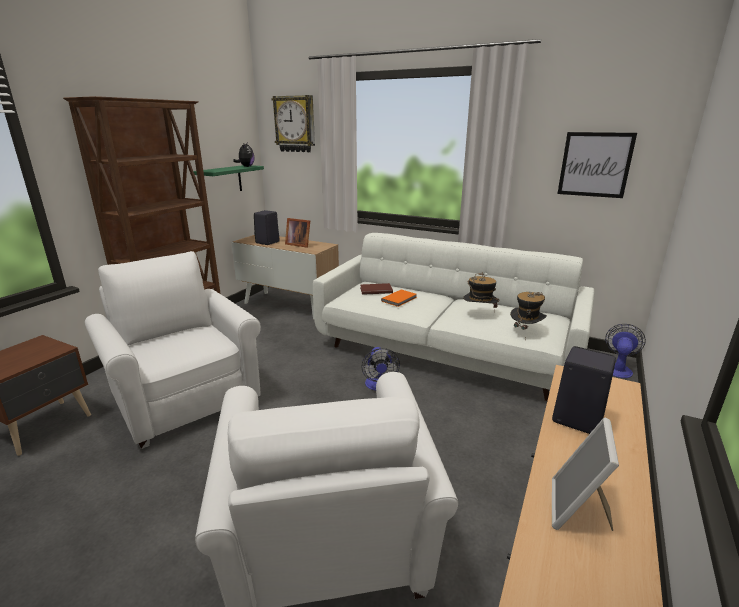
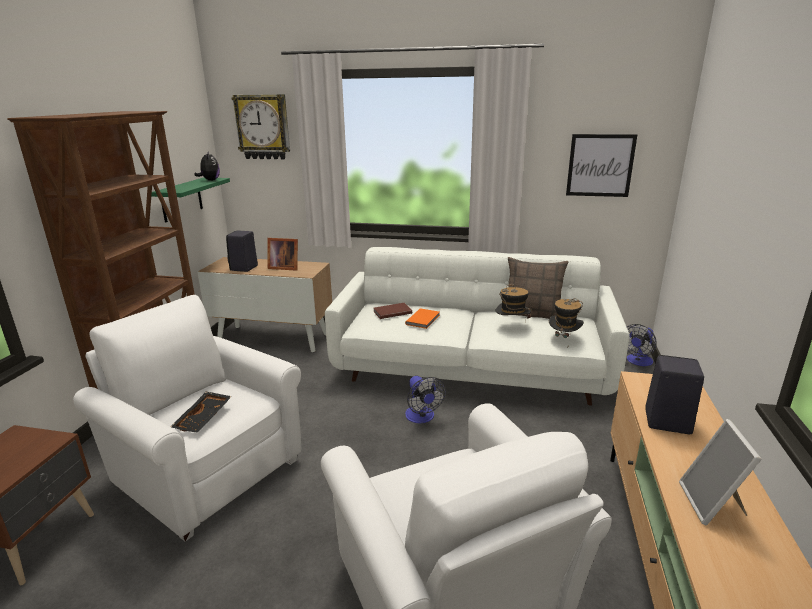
camera: 15 degrees left, 0 degrees up
(173, 351) = (204, 418): none -> black tray
(507, 306) = (532, 313): none -> pillow
(618, 368) = (637, 362): fan -> fan turned 150 degrees counterclockwise

